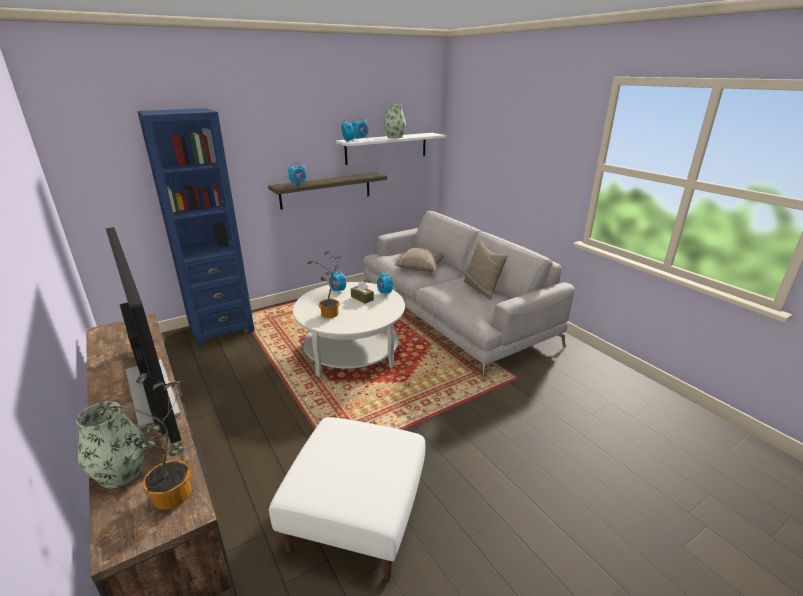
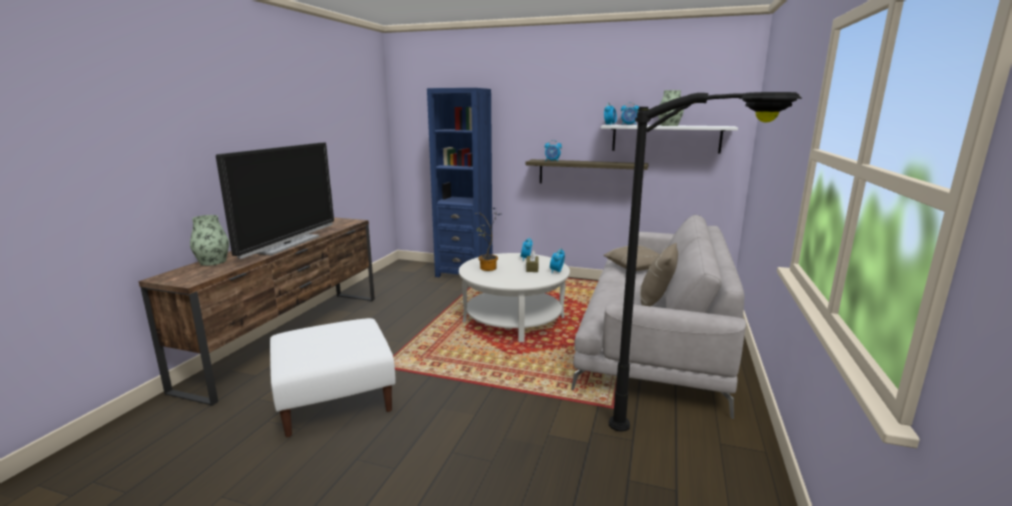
camera: 50 degrees right, 10 degrees down
(174, 498) = (199, 276): potted plant -> none
(570, 371) = (689, 438): none -> black floor lamp

